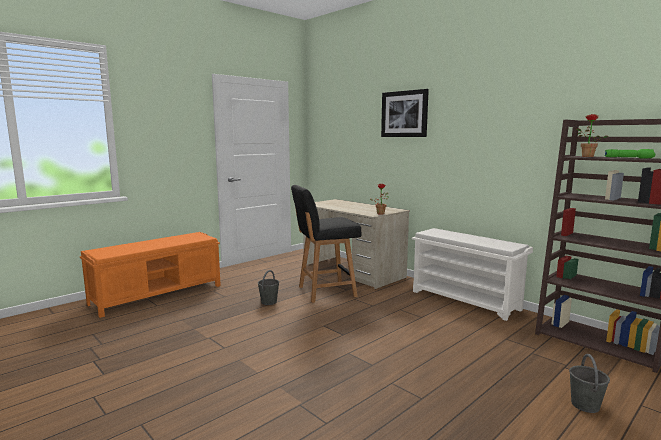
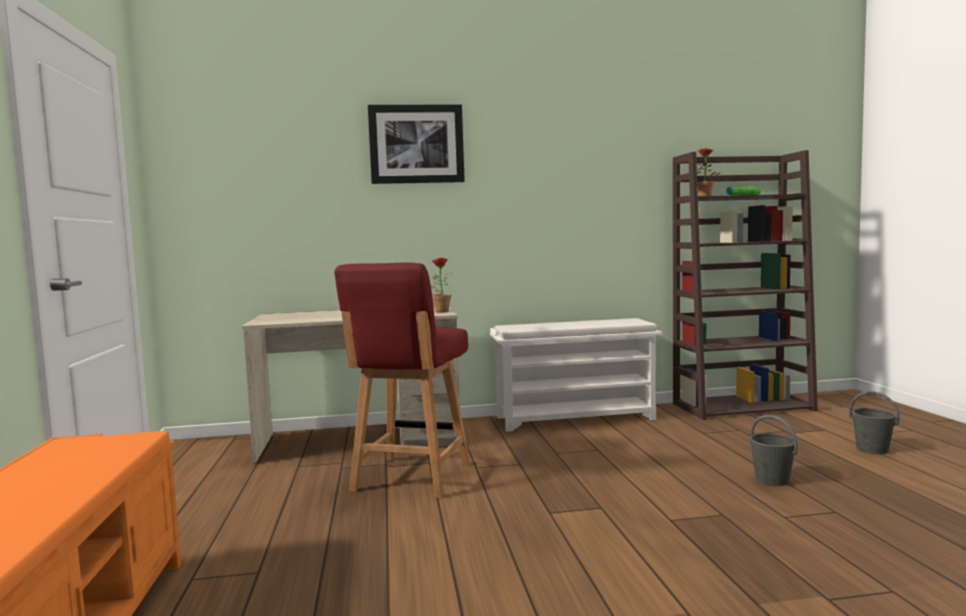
camera: 55 degrees left, 5 degrees down
(269, 302) = (375, 532): grey bucket -> grey bucket (771, 480)
(325, 291) = (411, 478): black chair -> red chair

